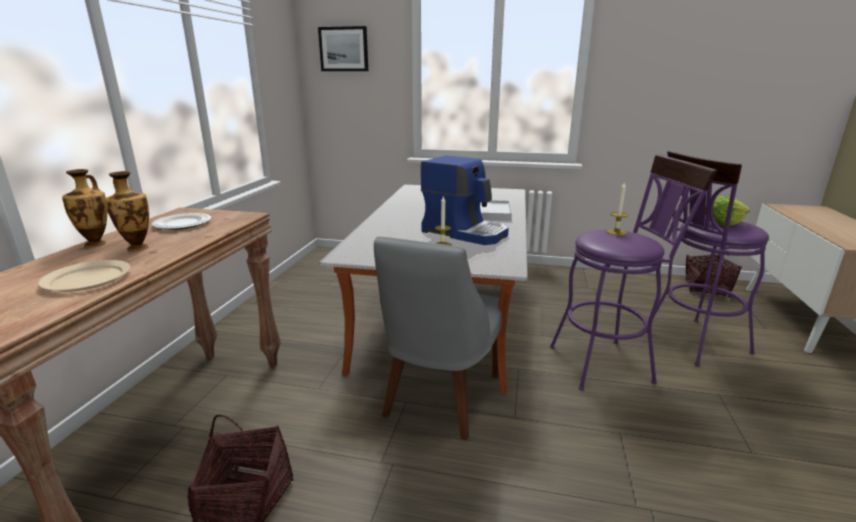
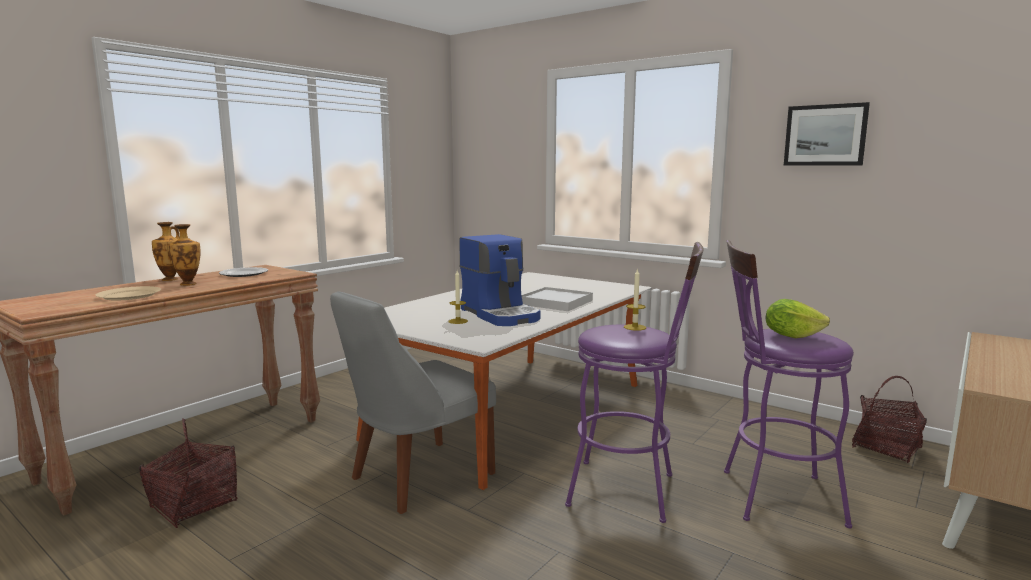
camera: 25 degrees right, 10 degrees down
(344, 49) = (488, 133): picture -> picture (825, 135)

